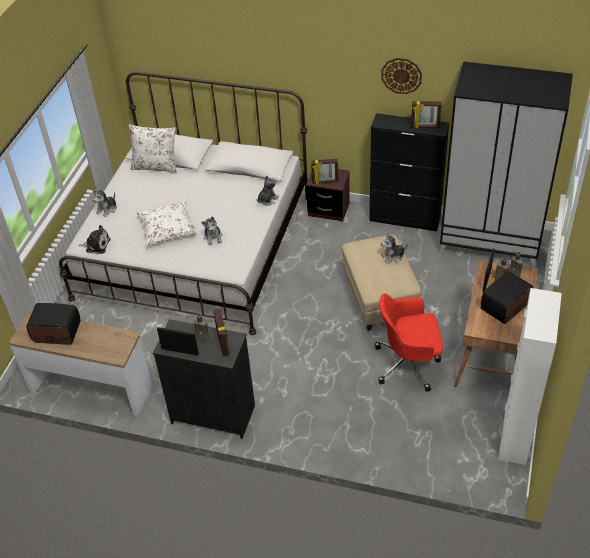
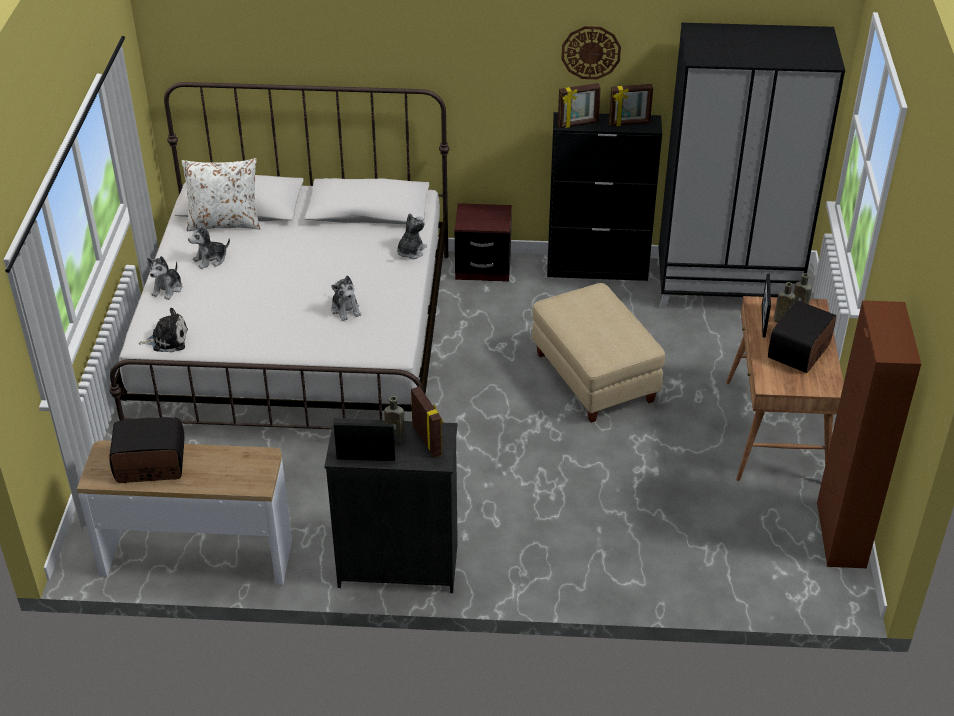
camera: 15 degrees left, 5 degrees down
(168, 229) = (272, 306): white pillow -> none
(325, 182) = (481, 223): picture frame -> picture frame (578, 124)
(393, 256) = (612, 311): plush toy -> plush toy (211, 259)
(409, 363) = (663, 458): red office chair -> none
(515, 437) = (841, 535): white cabinet -> brown cabinet

